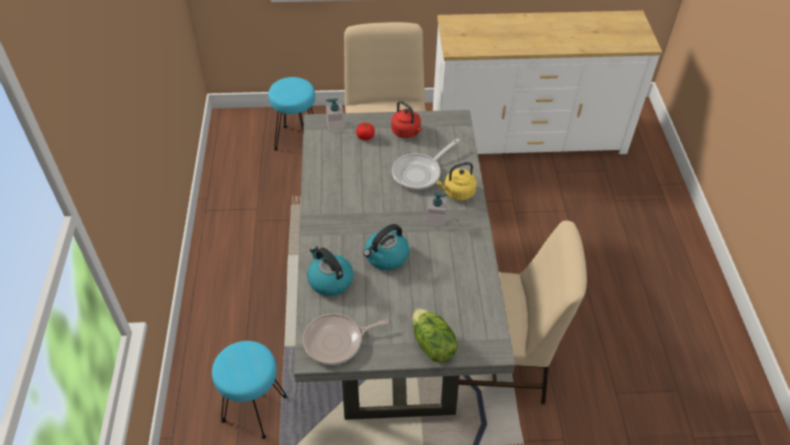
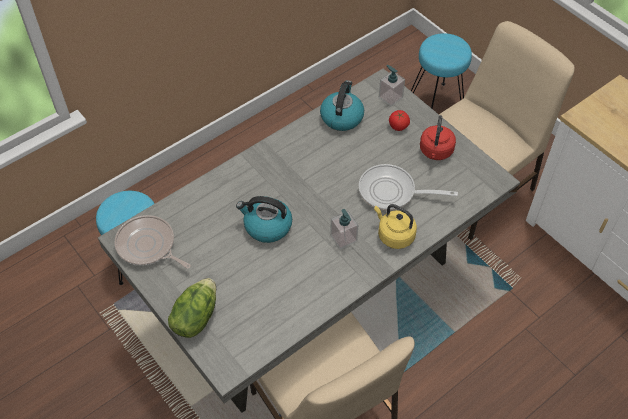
camera: 55 degrees right, 5 degrees up
(329, 280) = (208, 203): kettle -> kettle (341, 117)

